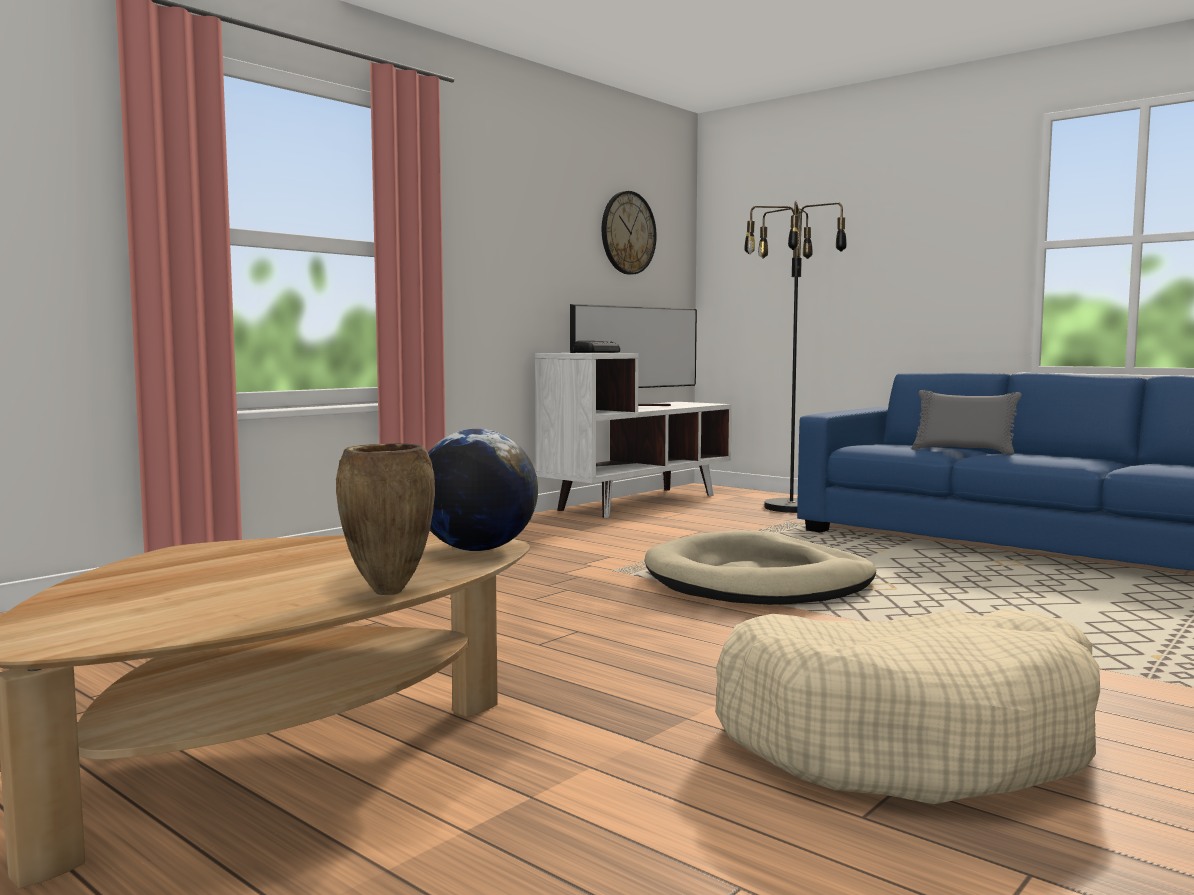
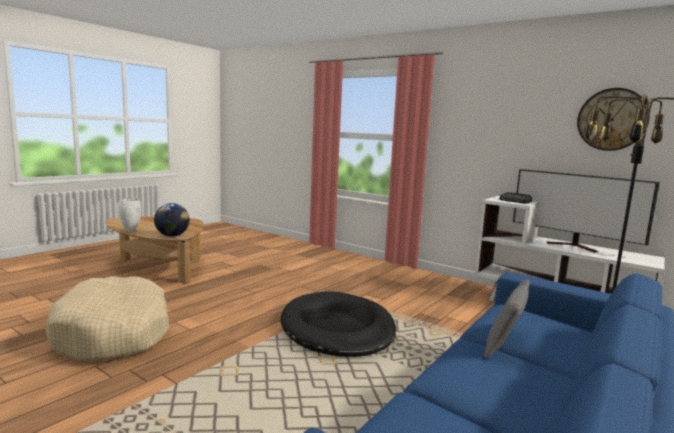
camera: 85 degrees right, 5 degrees up
(387, 593) = (130, 231): brown vase -> white vase
(759, 581) = (337, 329): beige dog bed -> black dog bed

